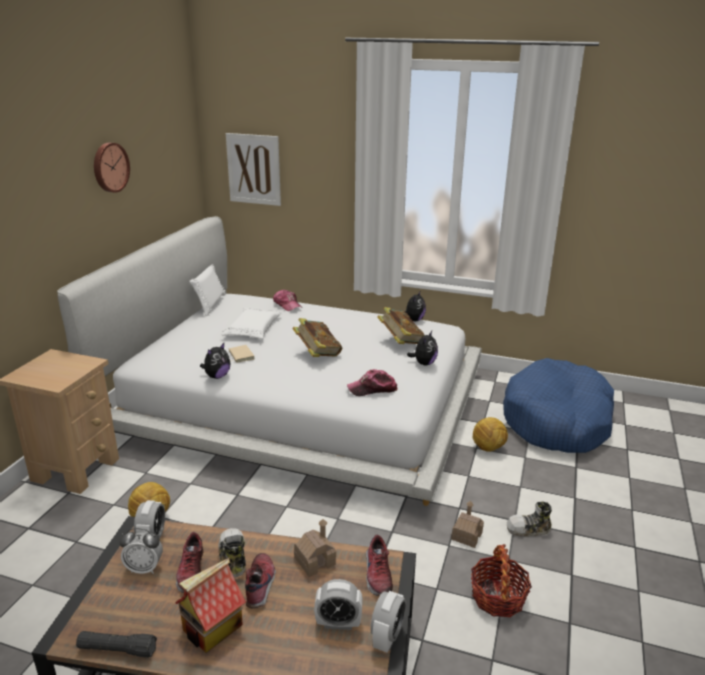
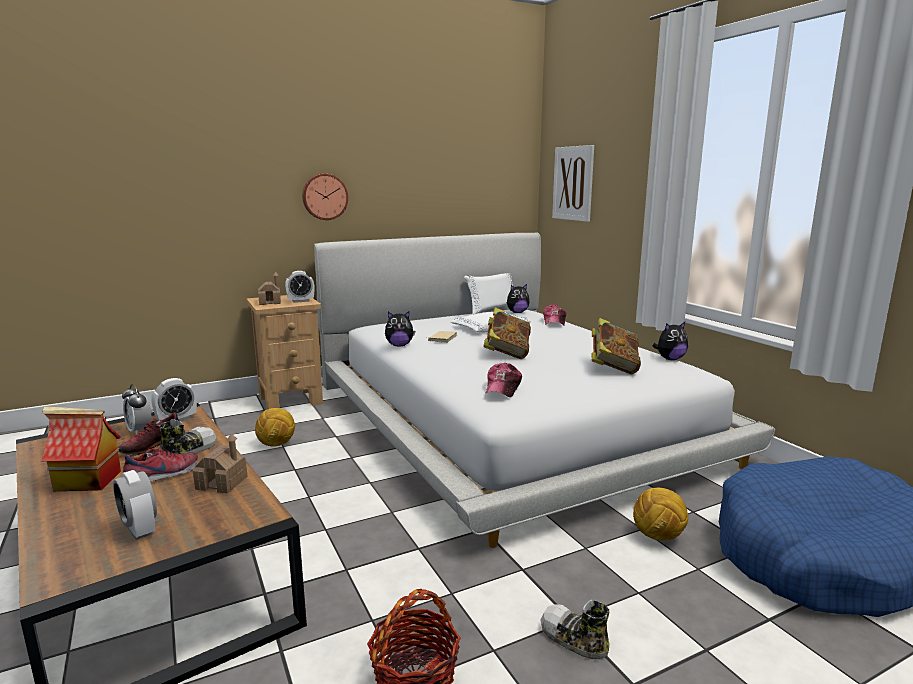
camera: 45 degrees right, 10 degrees down
(109, 167) = (408, 157): wall clock -> wall clock (324, 196)
(117, 650) = (35, 461): black flashlight -> none
(372, 389) = (503, 388): cap -> cap turned 105 degrees counterclockwise
(377, 574) = (236, 518): shoe -> none
(387, 637) = (139, 563): alarm clock -> alarm clock (300, 301)
(424, 363) = (606, 390): plush toy -> plush toy (517, 312)
(466, 536) = (485, 597): toy house -> toy house (270, 302)

